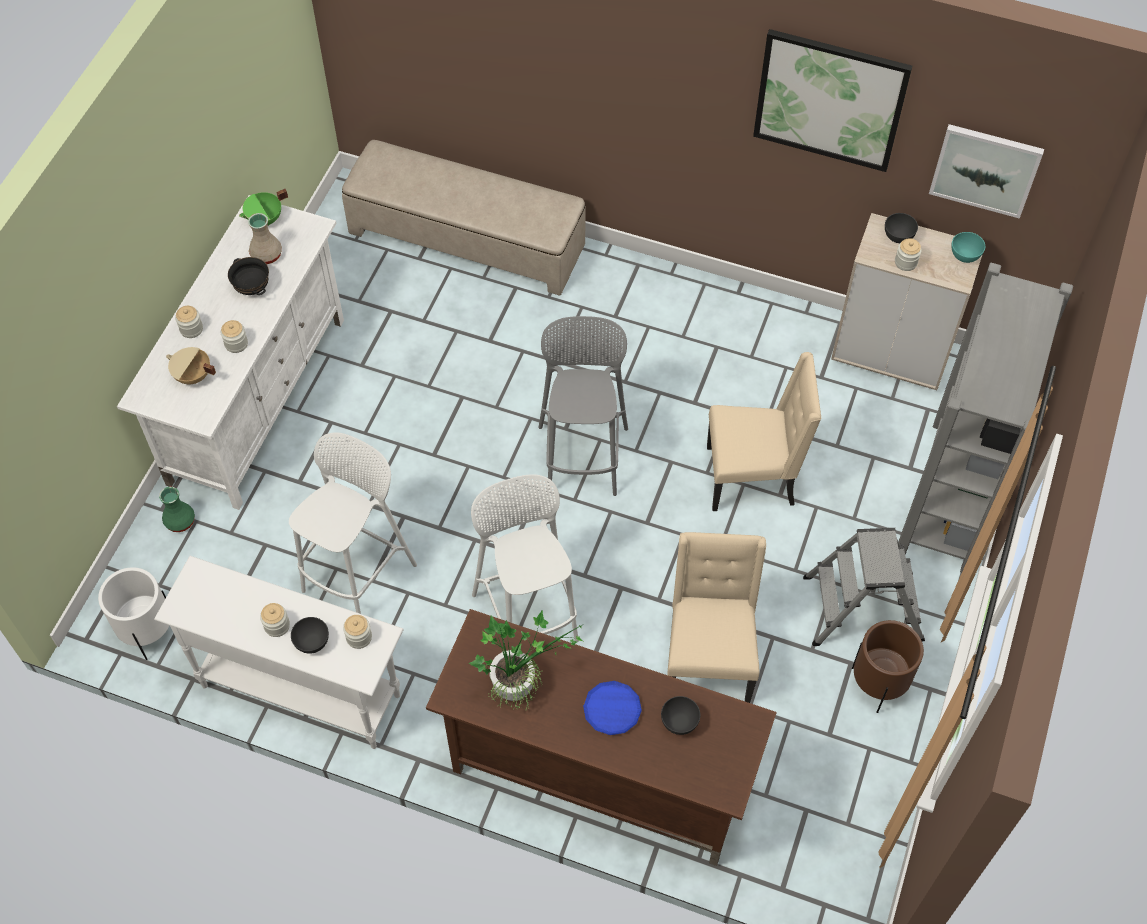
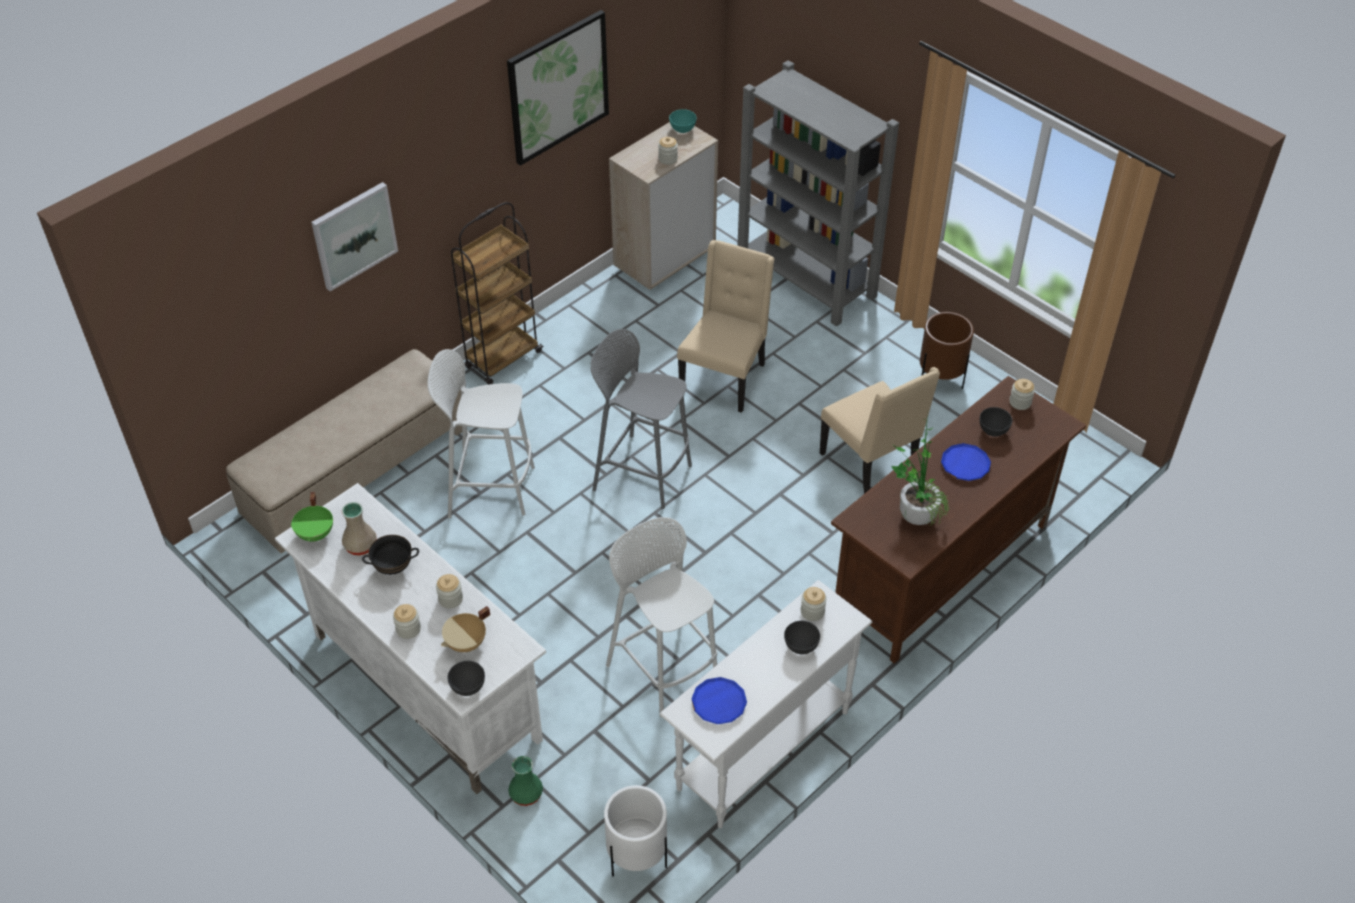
camera: 65 degrees left, 10 degrees down
(218, 598) = (719, 703): none -> blue plate
(277, 625) = (771, 666): jar -> jar (1020, 402)
(529, 613) = (771, 561): white stool -> white stool (489, 488)
(663, 283) = (502, 360): none -> brown cart
(708, 658) = (871, 465): beige chair -> beige chair turned 150 degrees counterclockwise
(863, 608) = (873, 362): grey step ladder -> none
(898, 237) = (642, 153): grey bowl -> grey bowl (468, 687)
(985, 169) = (660, 56): picture -> picture (354, 235)

